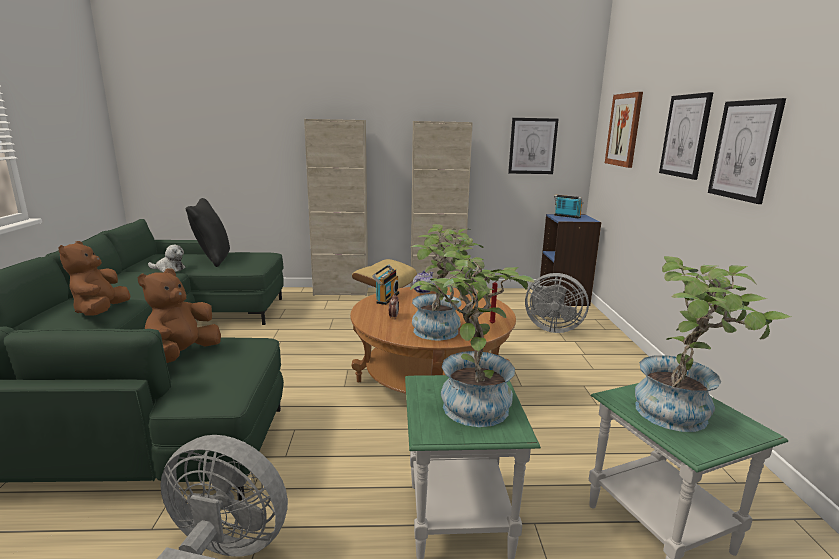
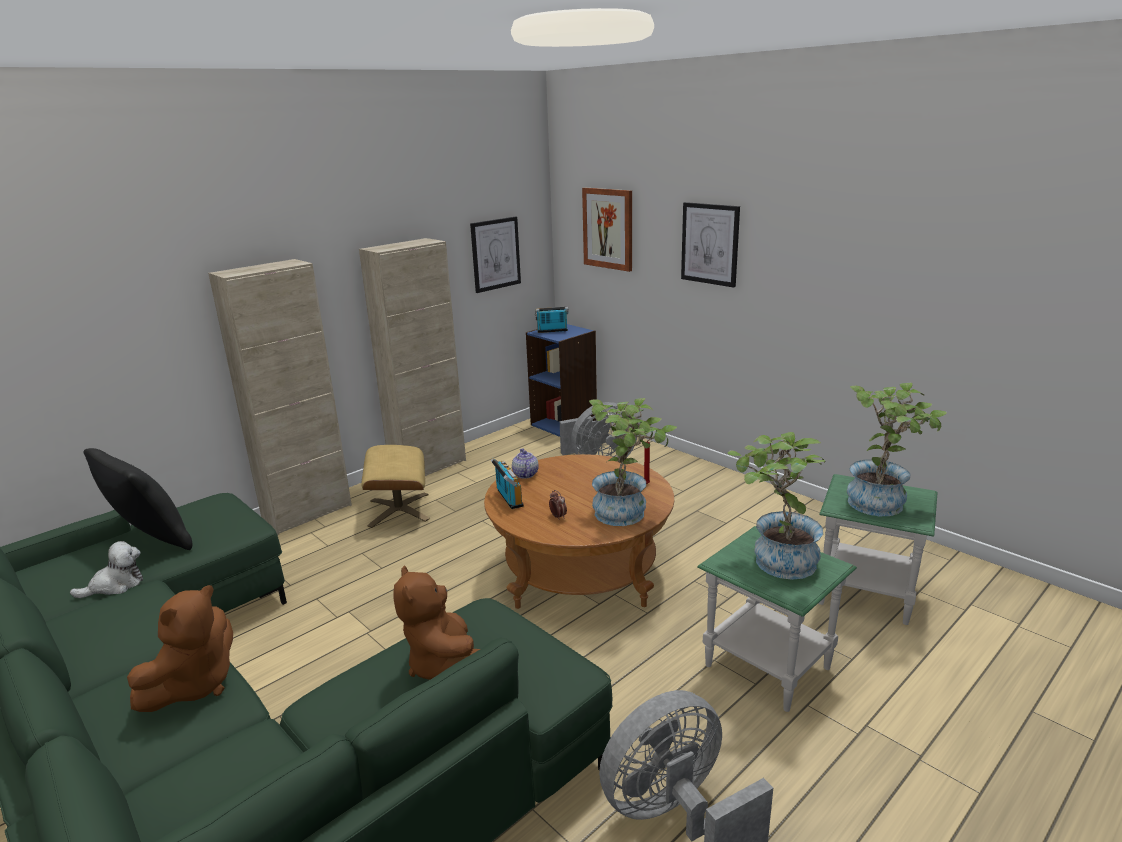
camera: 40 degrees left, 5 degrees up
(101, 312) = (195, 685): brown plush toy -> brown plush toy turned 105 degrees counterclockwise
(744, 150) = (790, 263): picture -> none

